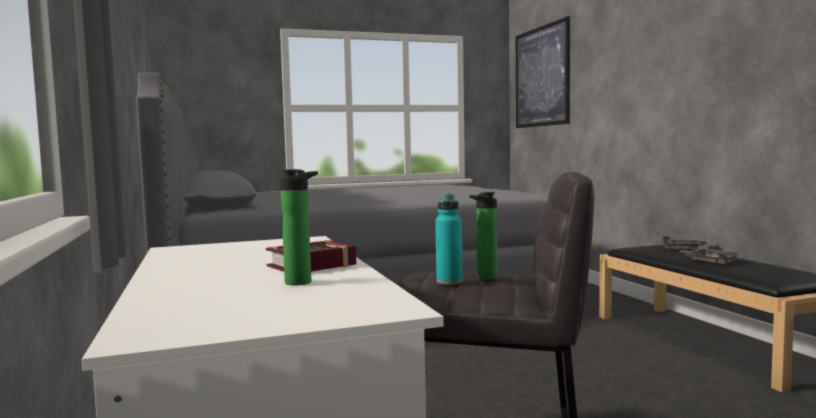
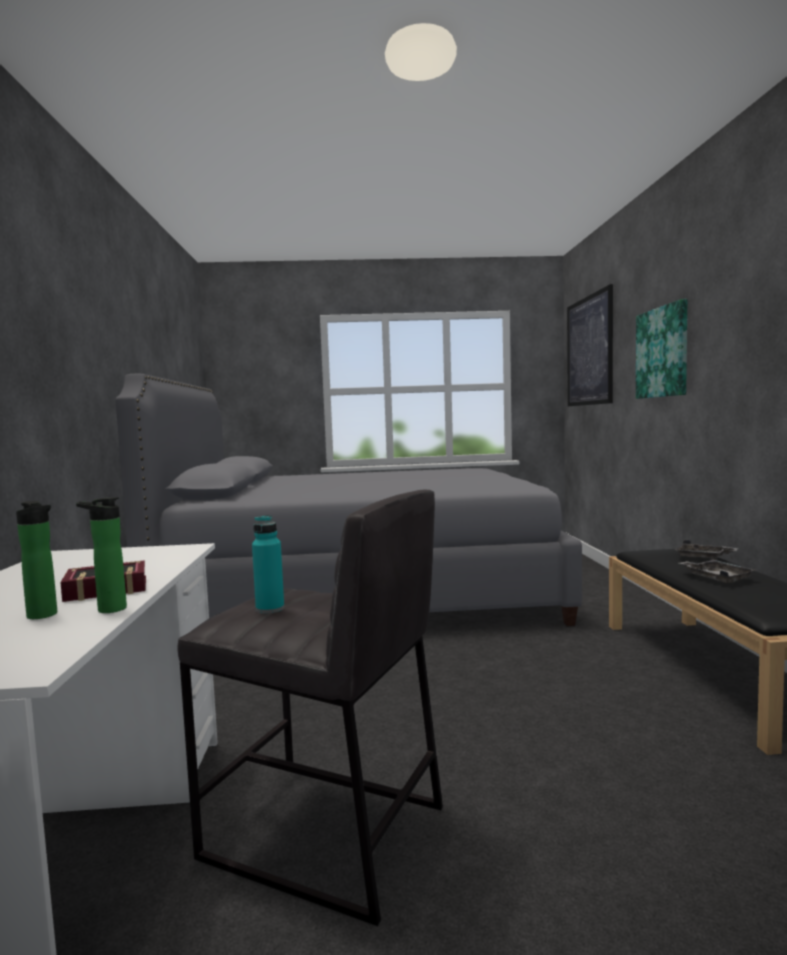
camera: 15 degrees right, 0 degrees up
(484, 278) = (313, 606): bottle -> bottle (107, 610)
(627, 77) = (662, 352): none -> picture

